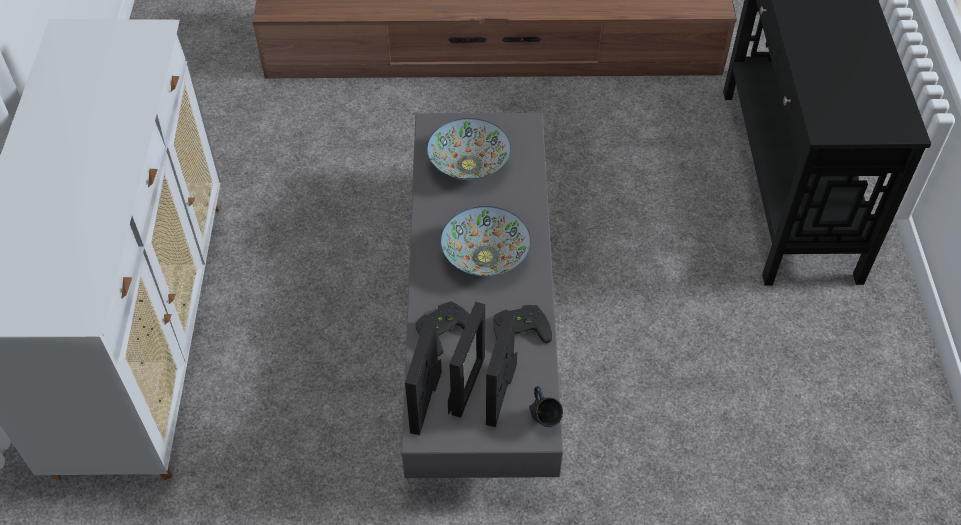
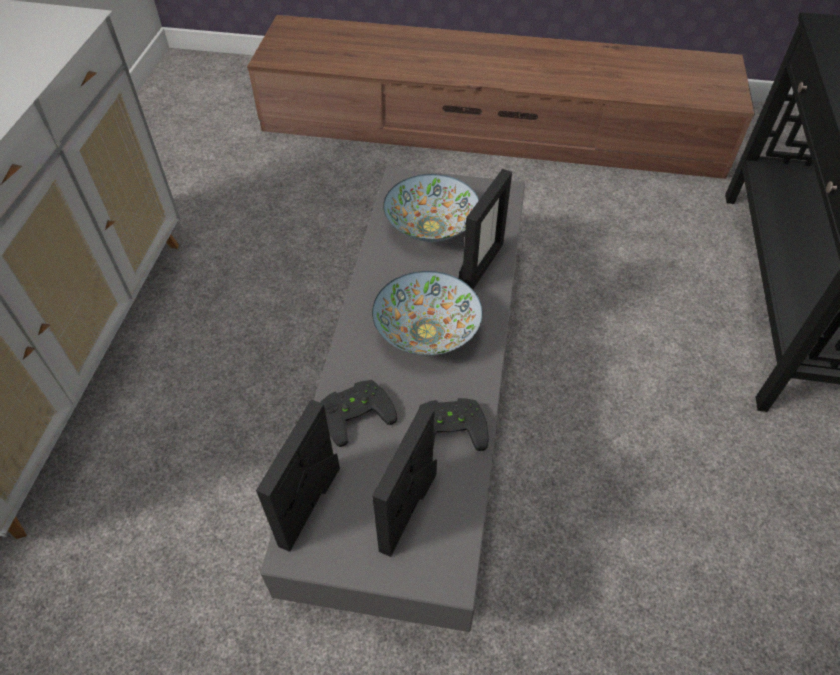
camera: 10 degrees right, 0 degrees up
(466, 385) = (367, 491): picture frame -> picture frame (481, 265)
(543, 420) = (455, 558): blue mug -> none

